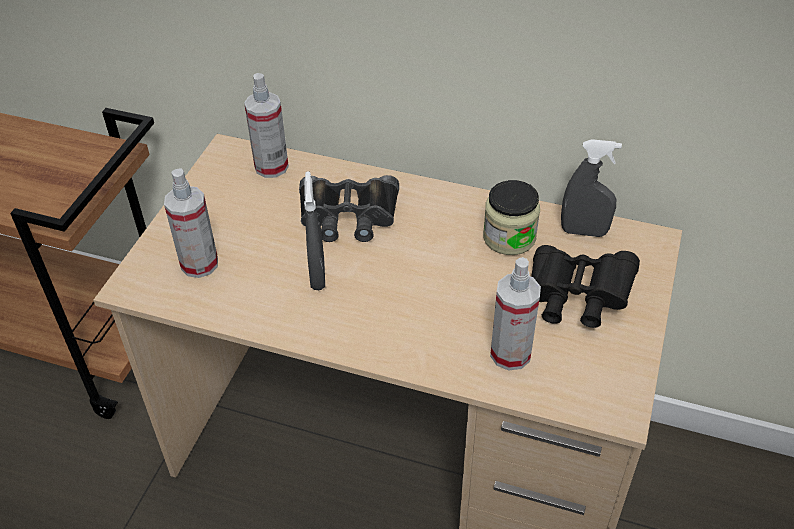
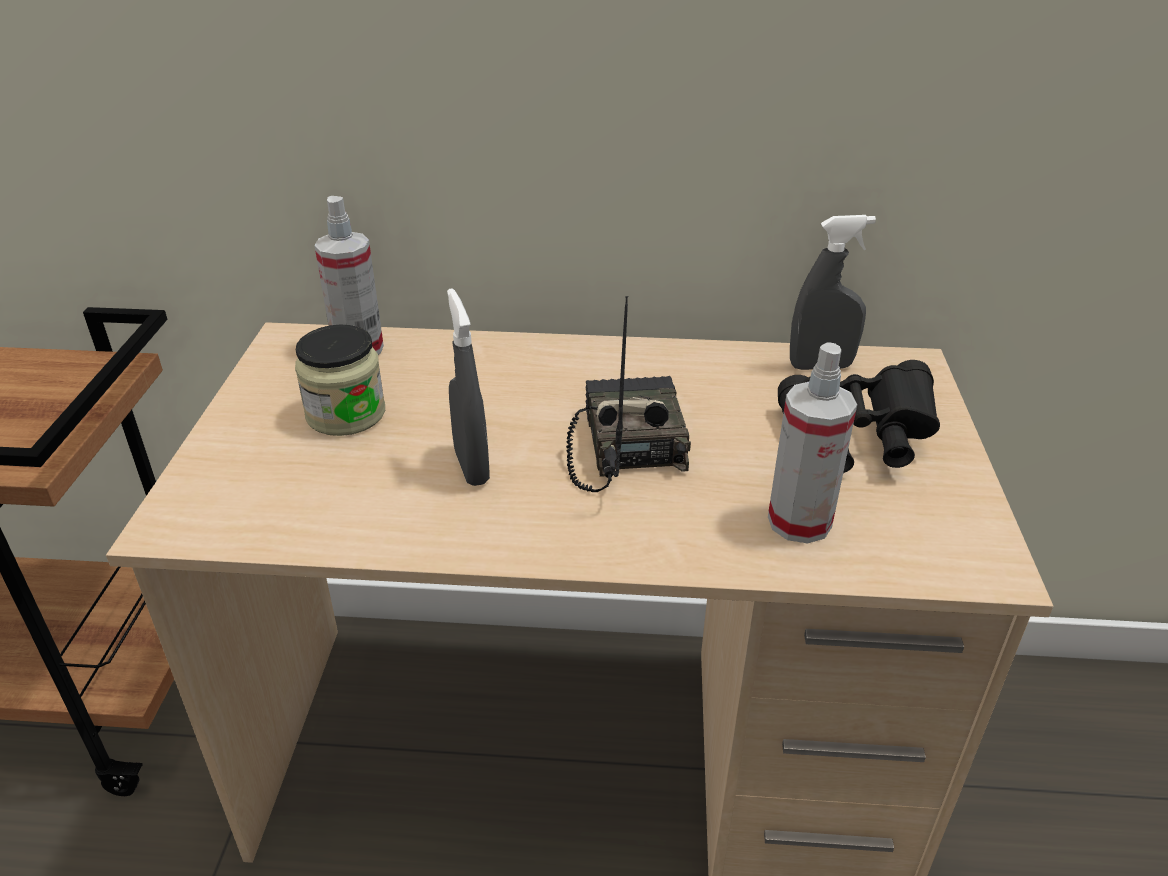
camera: 15 degrees left, 10 degrees down
(199, 264) = (279, 479): spray bottle -> none
(348, 215) = (491, 390): black binoculars -> none
(420, 275) = (624, 445): none -> radio
(509, 237) = (726, 385): jar -> jar (346, 414)

